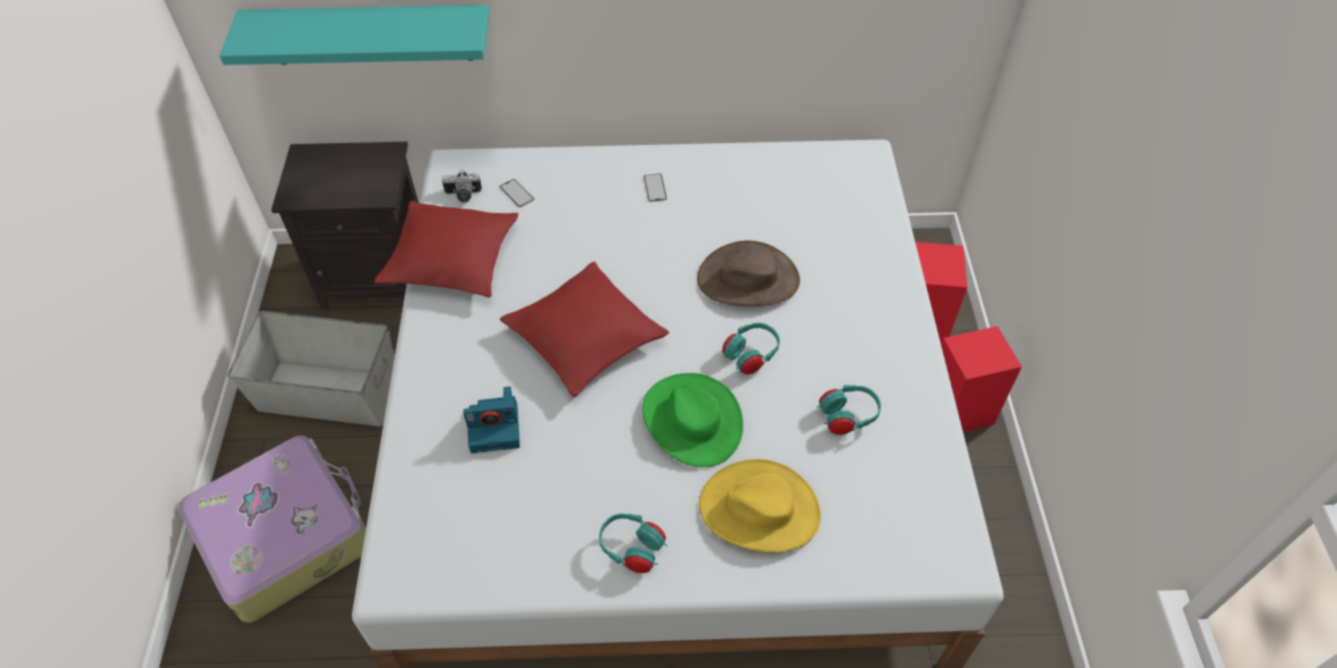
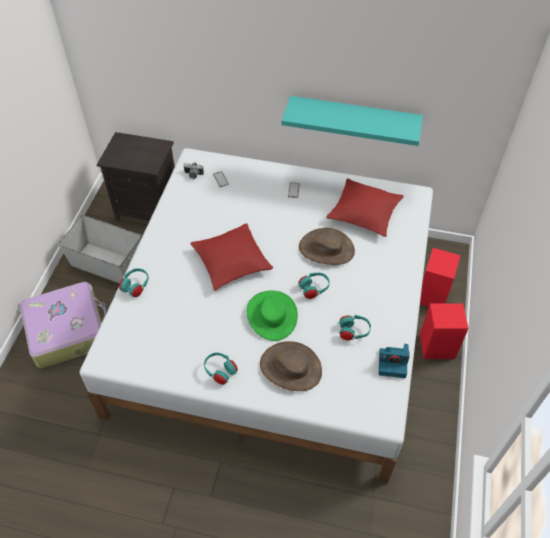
camera: 15 degrees right, 0 degrees up
(370, 34) = (161, 84): turquoise shelf -> turquoise shelf (354, 119)
(417, 424) = (135, 287): none -> turquoise headphones
(451, 259) = (177, 207): red pillow -> red pillow (364, 213)
(496, 427) = (173, 297): camera -> camera (393, 363)
(759, 509) = (291, 367): yellow hat -> brown hat

